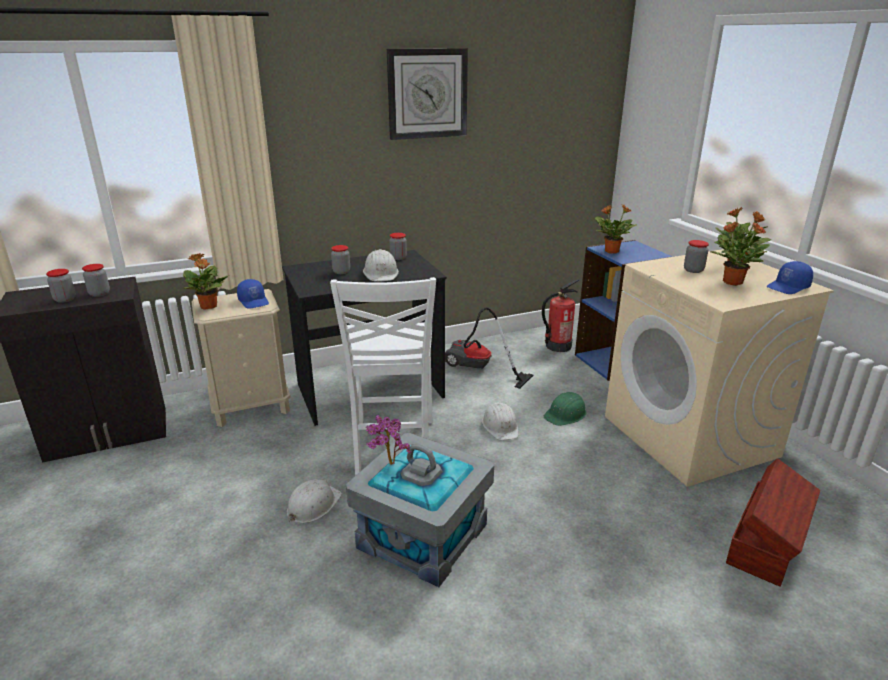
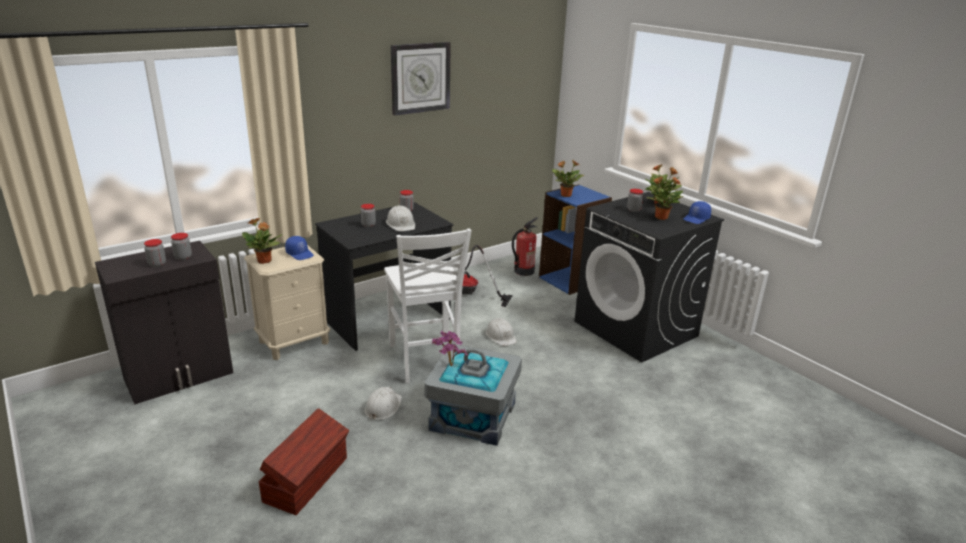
camera: 15 degrees left, 0 degrees up
(566, 414) = (546, 322): green hard hat -> none
(690, 436) = (636, 329): beige washing machine -> black washing machine
(767, 543) = (697, 390): brown storage box -> brown storage box (308, 479)

